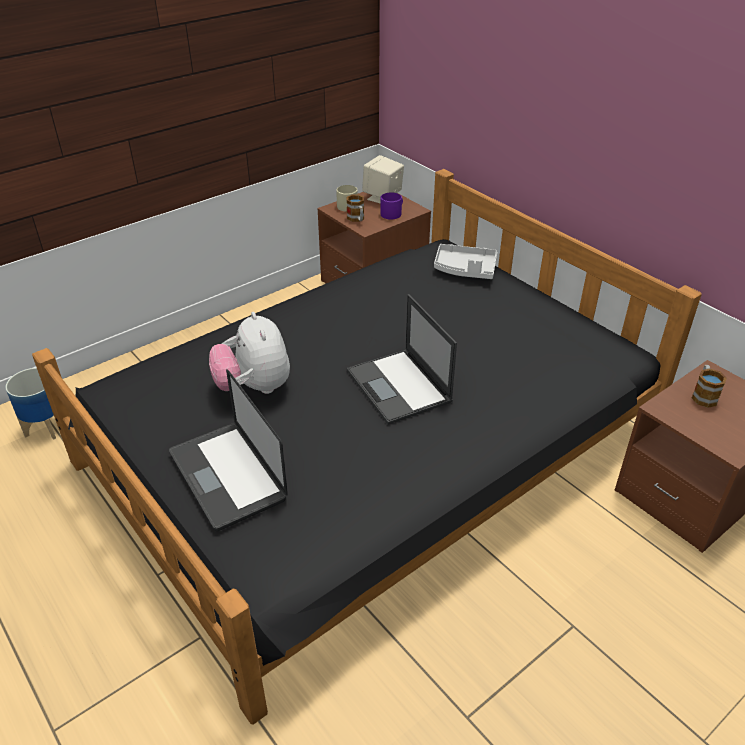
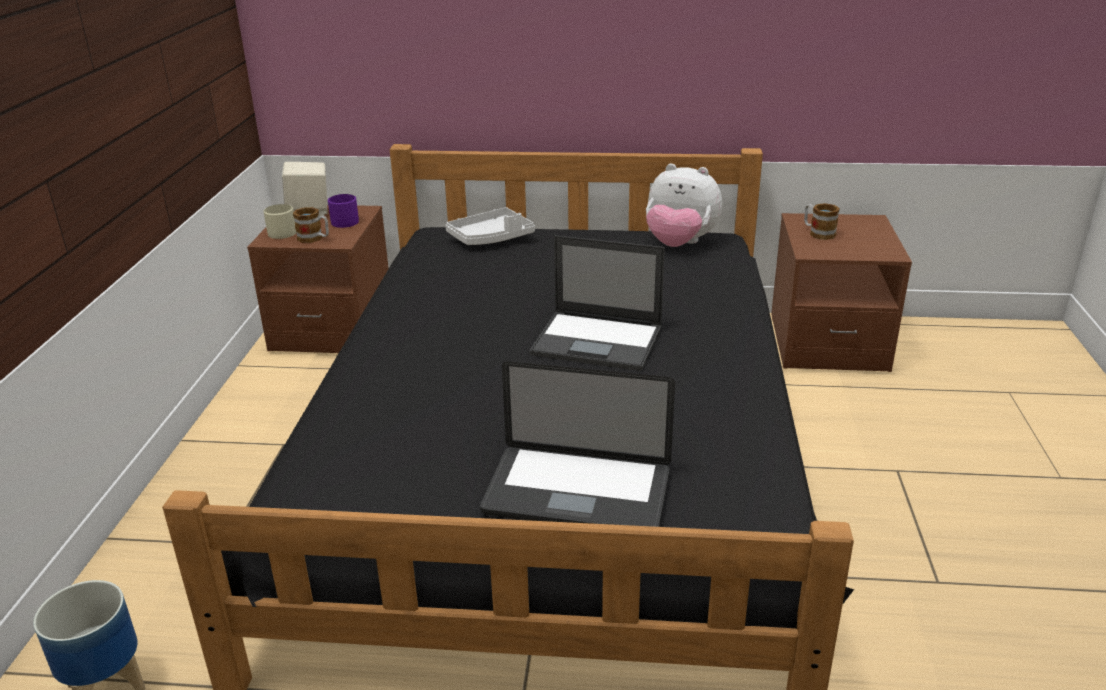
camera: 45 degrees left, 10 degrees down
(254, 387) = (462, 414): plush toy -> plush toy (679, 244)

